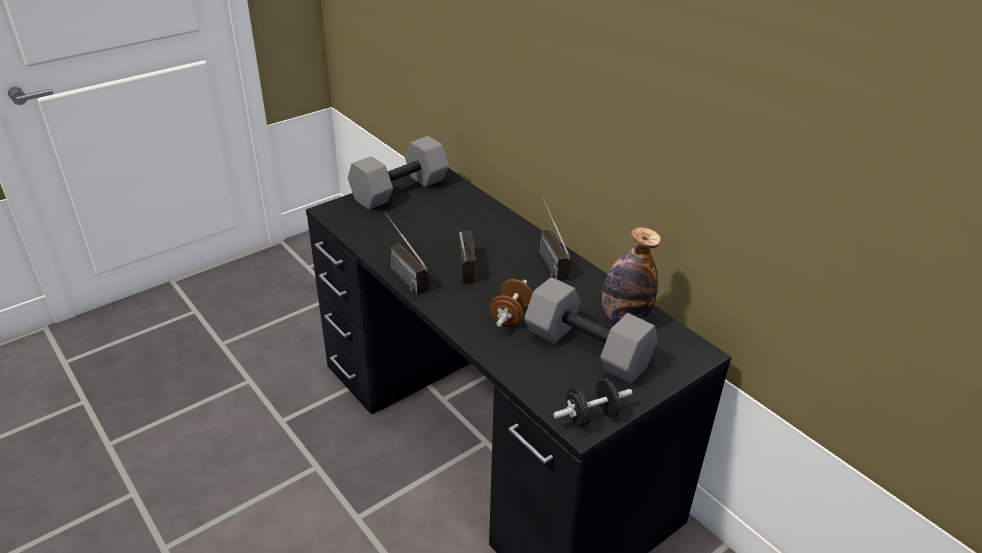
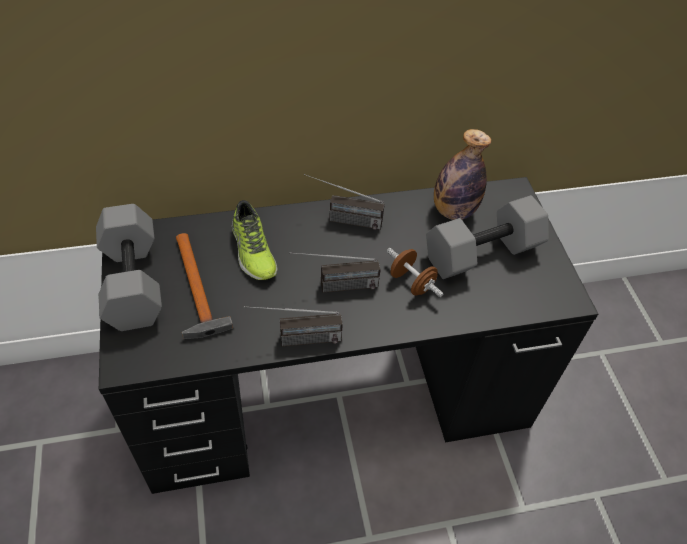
camera: 65 degrees left, 15 degrees up
(413, 216) = (196, 290): none -> hammer
(469, 275) = (334, 287): radio -> radio turned 150 degrees clockwise
(472, 226) = (252, 250): none -> shoe
(591, 416) = (561, 288): black dumbbell -> none

